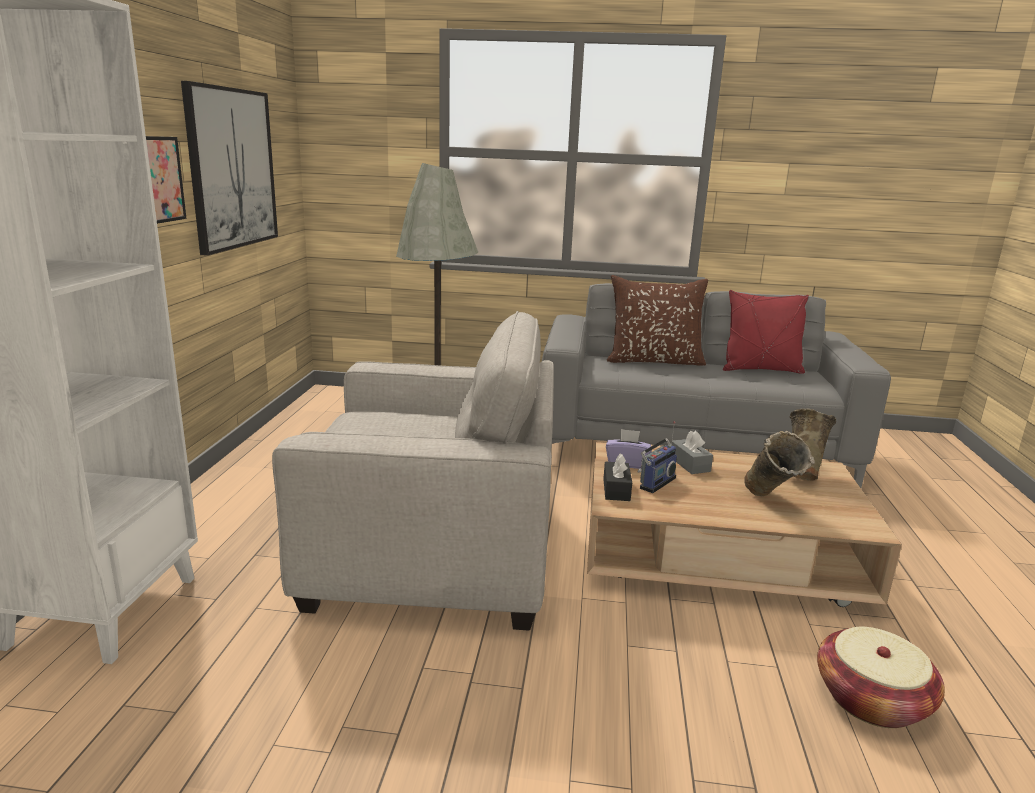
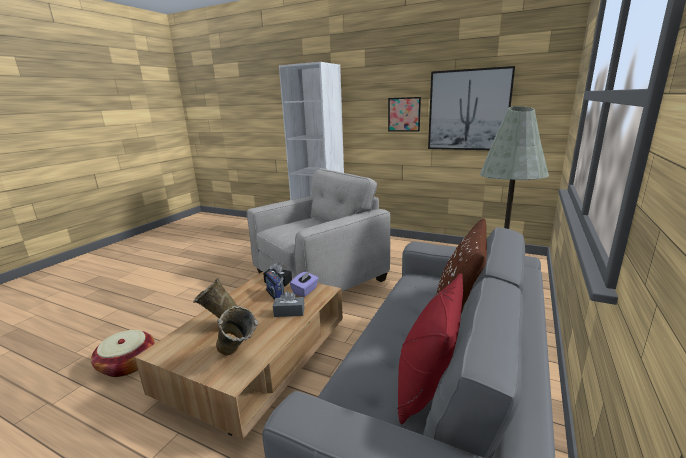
camera: 110 degrees right, 0 degrees up
(432, 553) = (319, 277): grey armchair -> grey armchair turned 150 degrees counterclockwise

